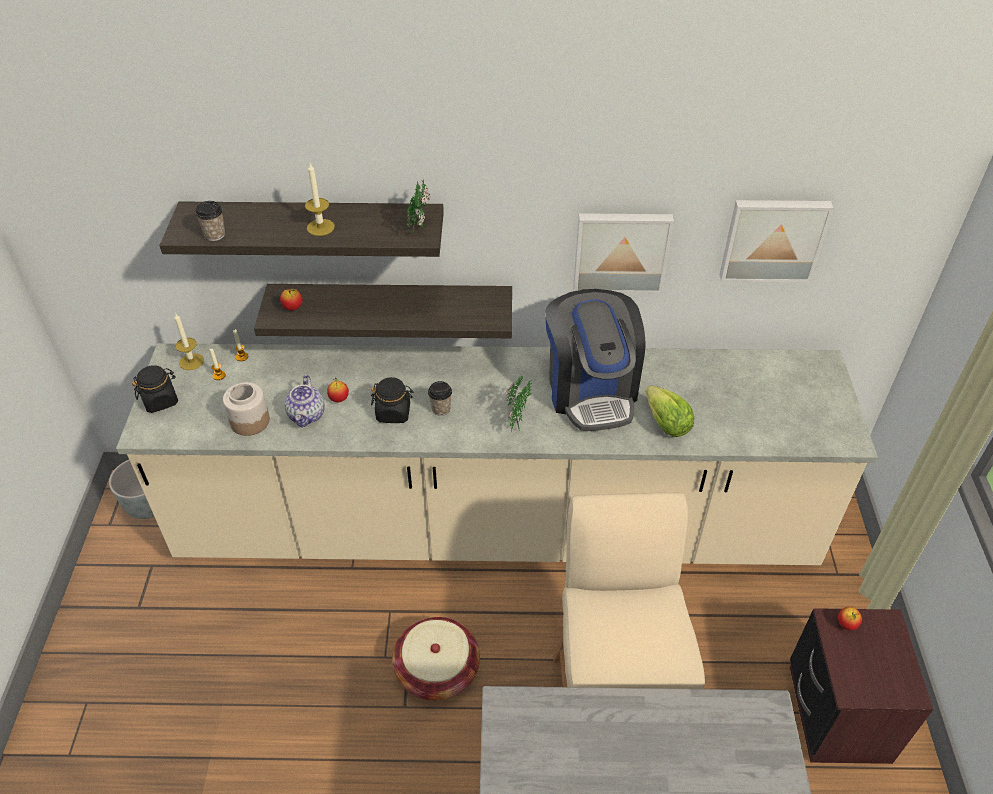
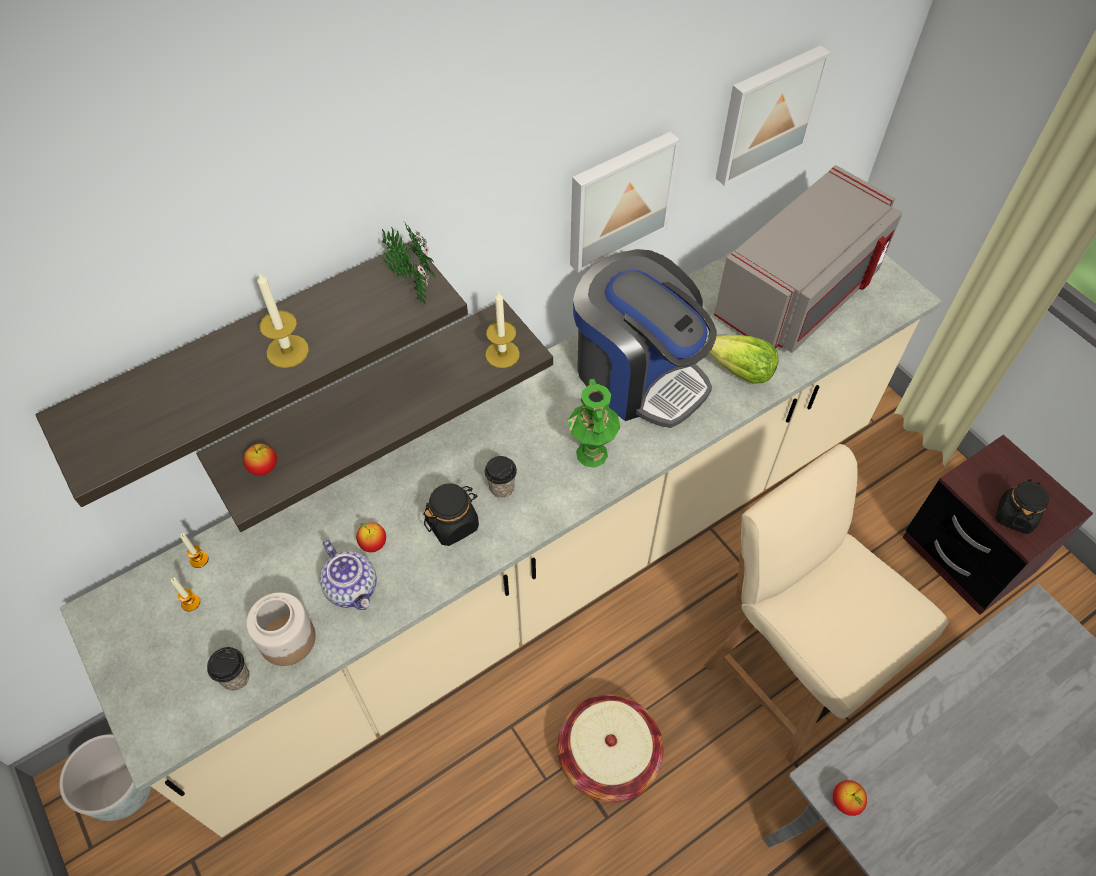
camera: 35 degrees left, 10 degrees up
(160, 400) = (140, 684): black jar -> black jar (1014, 516)
(191, 361) = (134, 605): candle -> candle (502, 354)
(215, 235) = (146, 438): cup -> cup (236, 678)
(516, 420) = (592, 453): potted plant -> green vase
(760, 399) = (800, 295): none -> grey microwave
(846, 624) = (976, 476): apple -> apple (845, 802)

